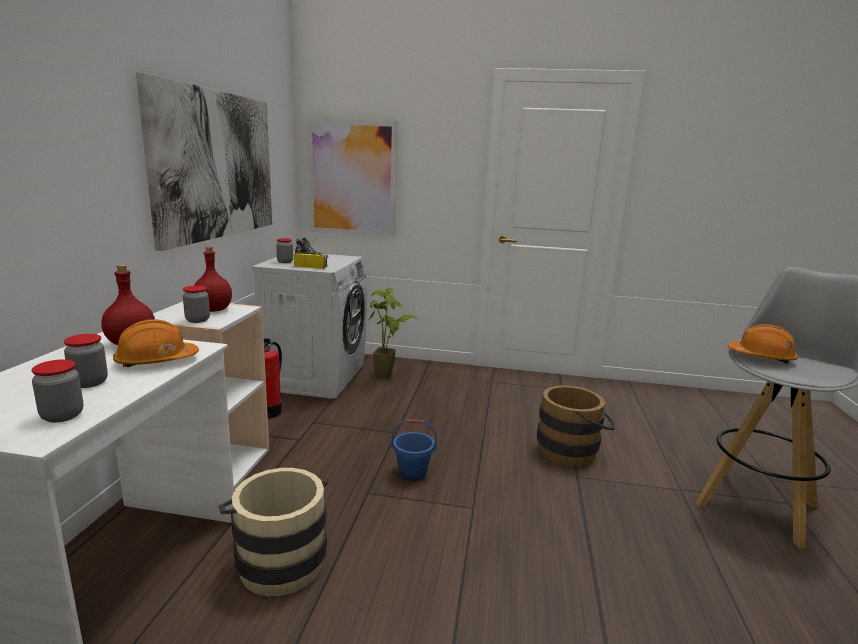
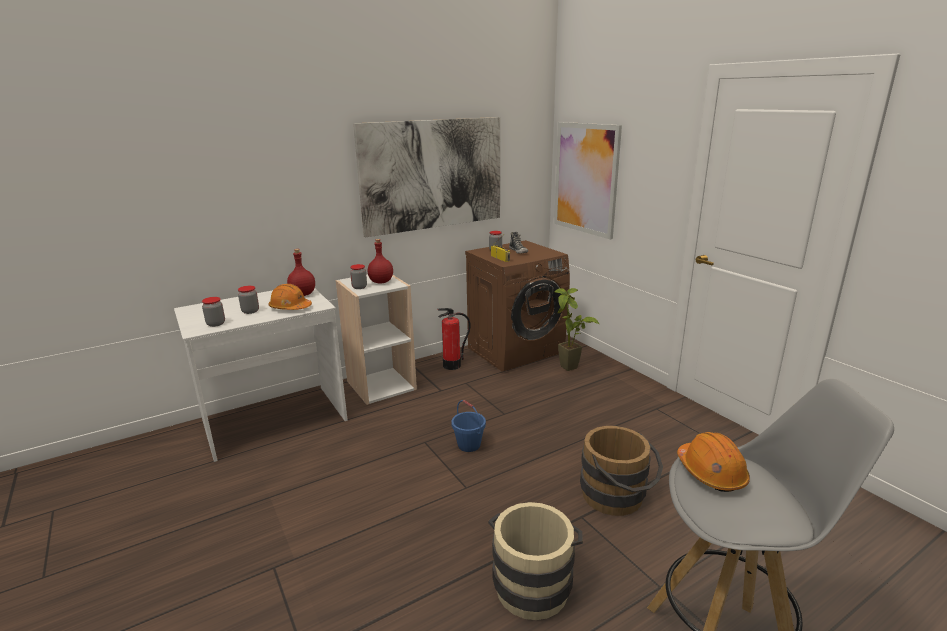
camera: 50 degrees right, 5 degrees up
(279, 559) = (335, 450): beige bucket -> beige bucket (533, 582)
(315, 379) = (515, 352): white washing machine -> brown washing machine

